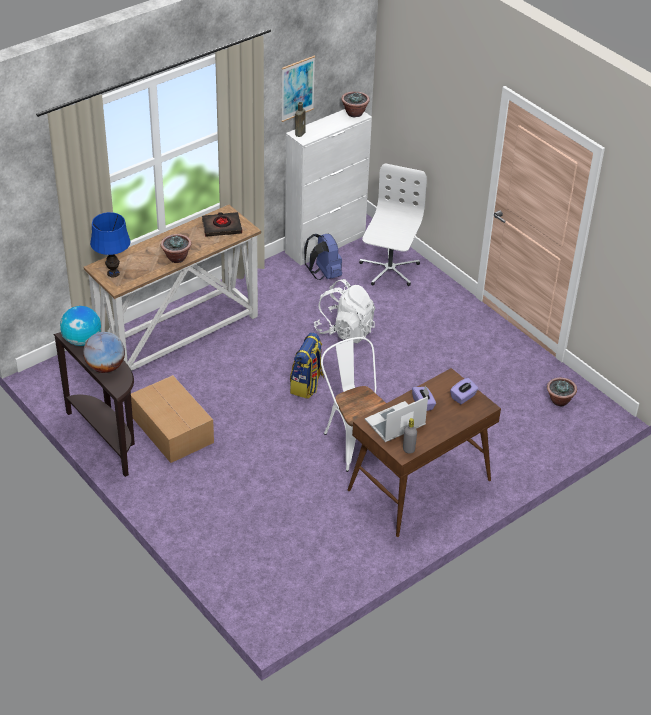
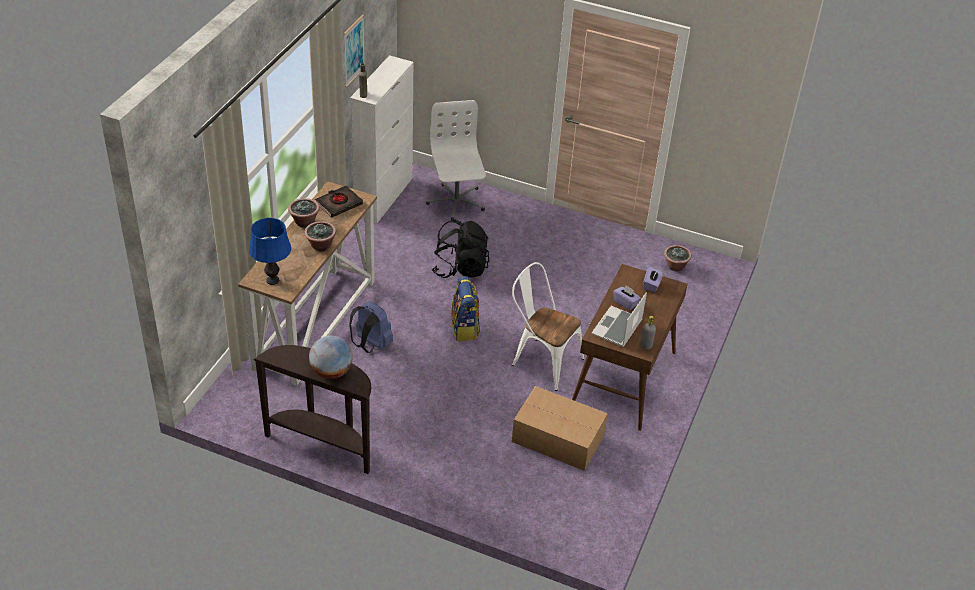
camera: 30 degrees left, 0 degrees up
(82, 341) = (288, 355): globe -> none
(172, 430) = (378, 414): cardboard box -> cardboard box (559, 439)
(324, 274) = (403, 225): blue backpack -> blue backpack (370, 345)
(345, 331) = (460, 268): white backpack -> black backpack
(354, 113) = (396, 63): potted plant -> potted plant (304, 222)

